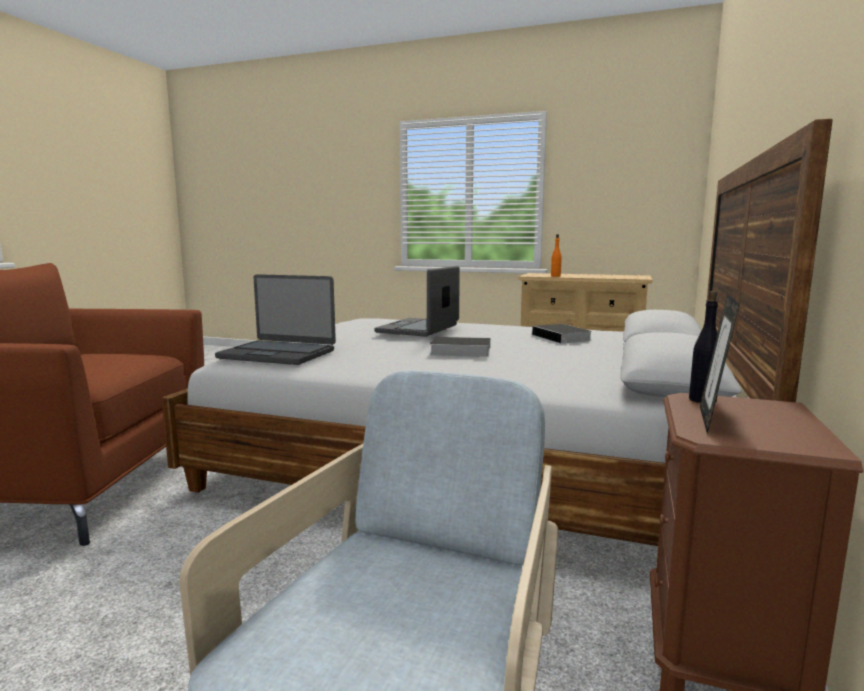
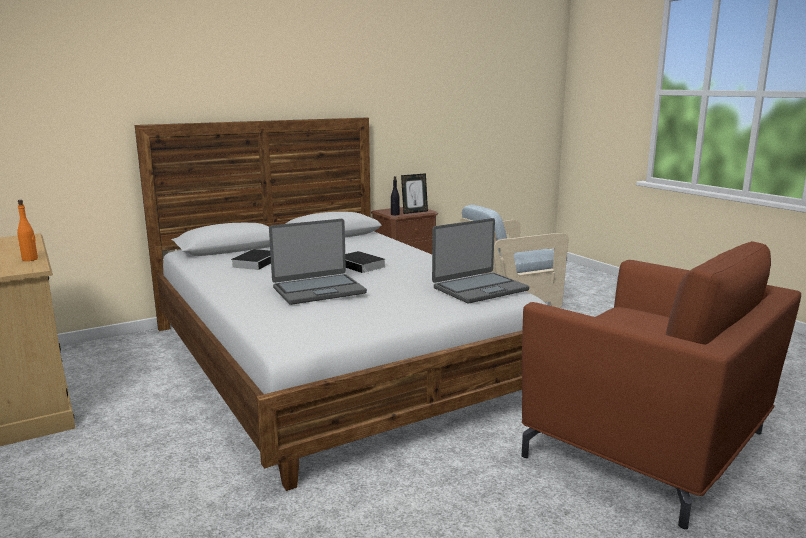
camera: 140 degrees left, 5 degrees up
(278, 354) = (479, 289): laptop -> laptop turned 90 degrees clockwise

